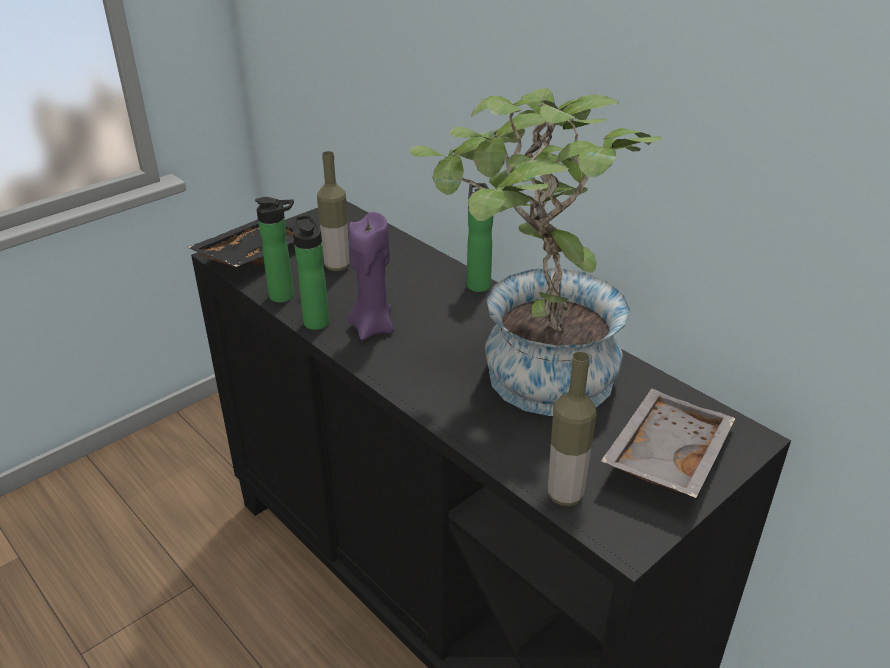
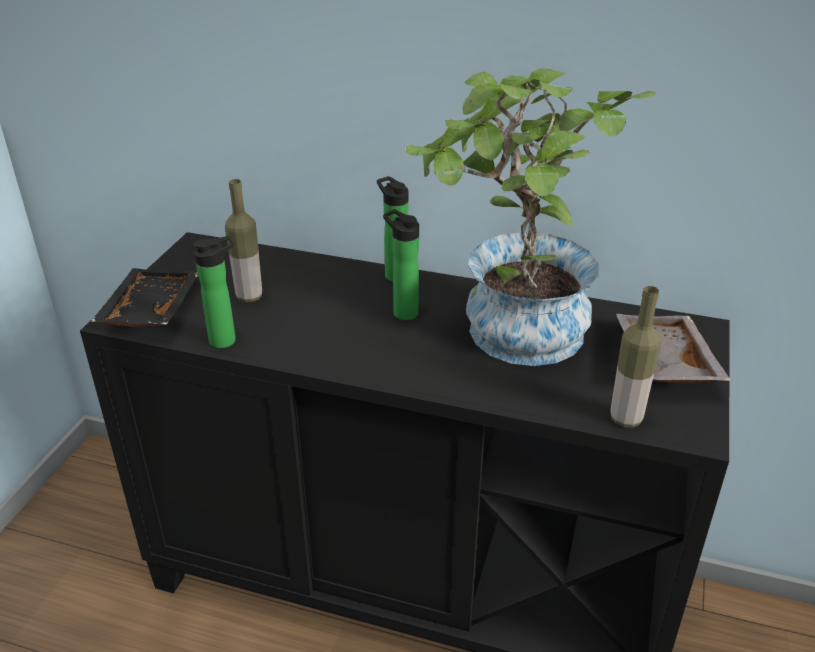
camera: 30 degrees left, 0 degrees up
(315, 320) = (280, 352): bottle -> bottle (402, 312)
(372, 328) = (340, 341): purple candle -> none

